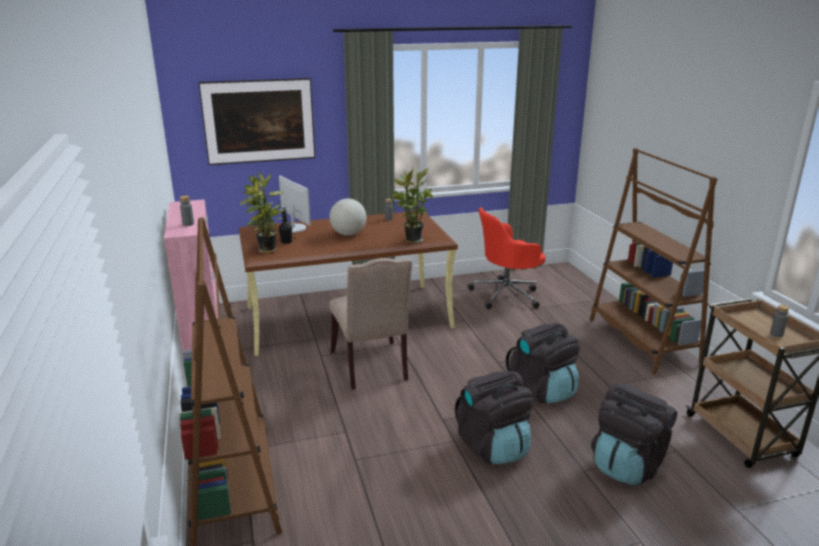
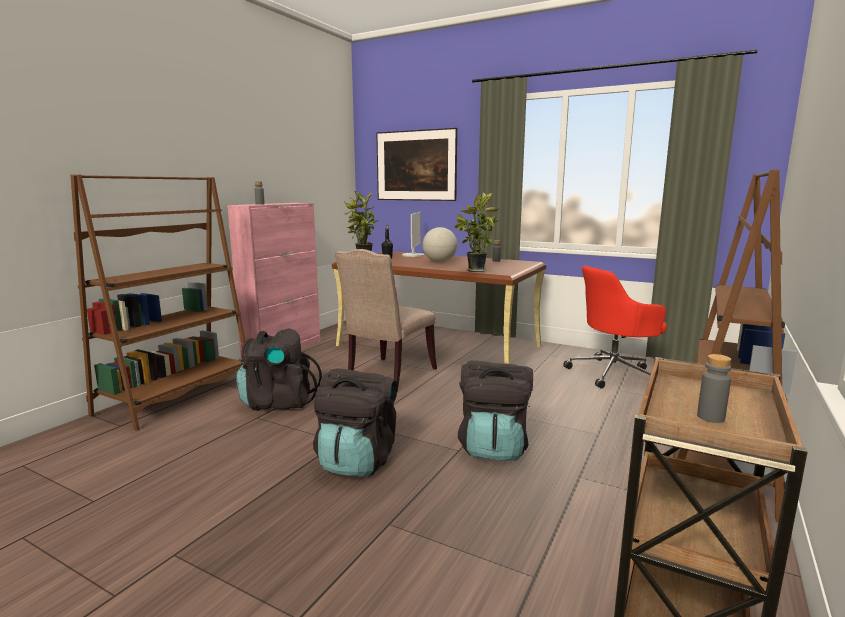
camera: 45 degrees right, 10 degrees down
(506, 295) = (614, 373): red office chair -> red office chair turned 45 degrees counterclockwise
(627, 465) = (443, 549): black backpack -> black backpack (278, 402)

